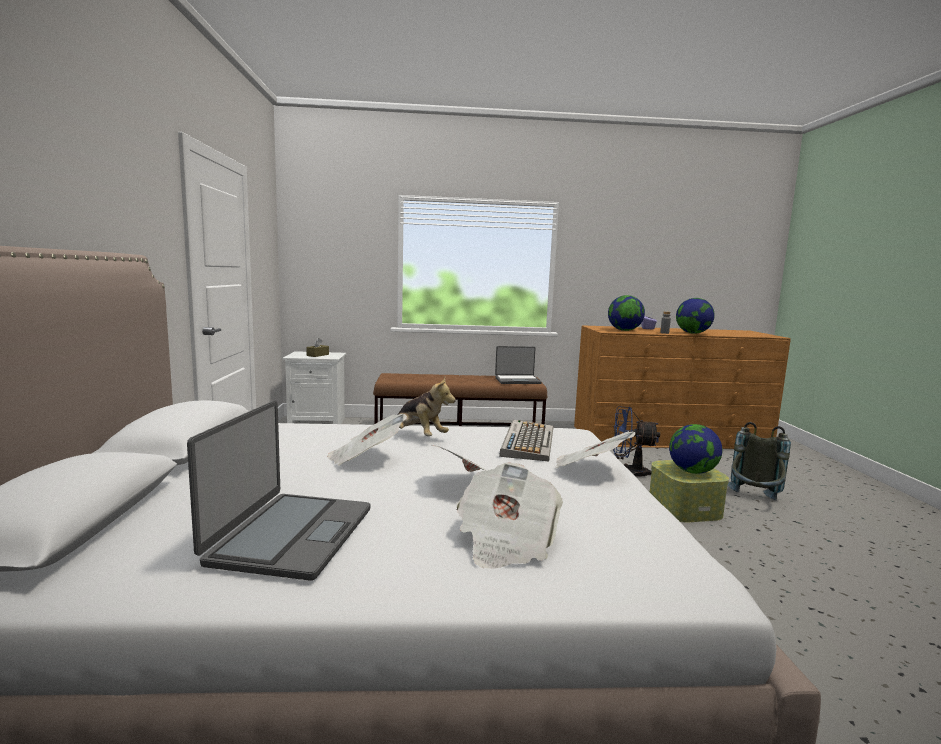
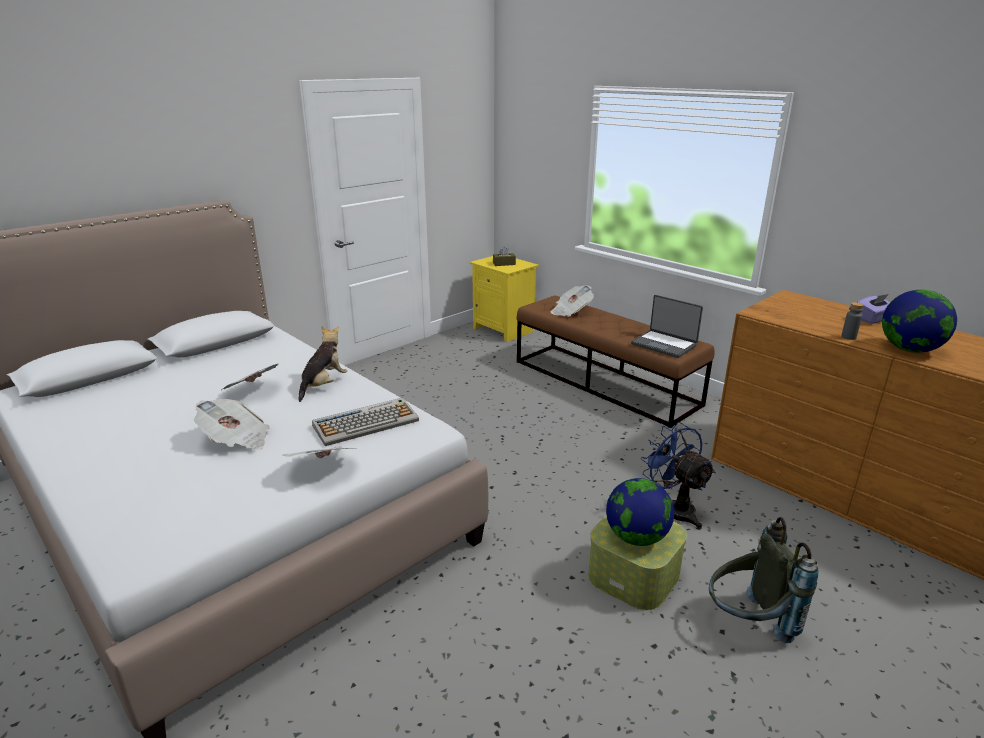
camera: 50 degrees right, 15 degrees up
(290, 535) = (110, 424): laptop -> none
(318, 422) = (504, 330): white nightstand -> yellow nightstand
(418, 436) = (323, 385): plush toy -> plush toy turned 150 degrees counterclockwise
(506, 541) = (148, 481): newspaper -> newspaper (571, 311)
(624, 330) = (798, 316): globe -> none

